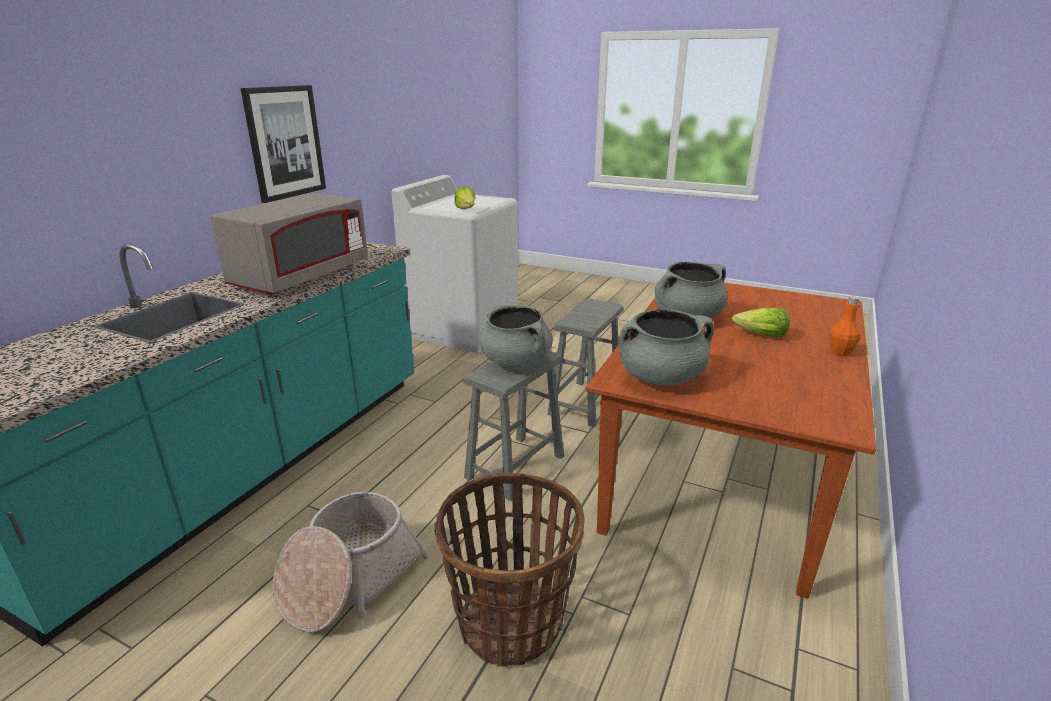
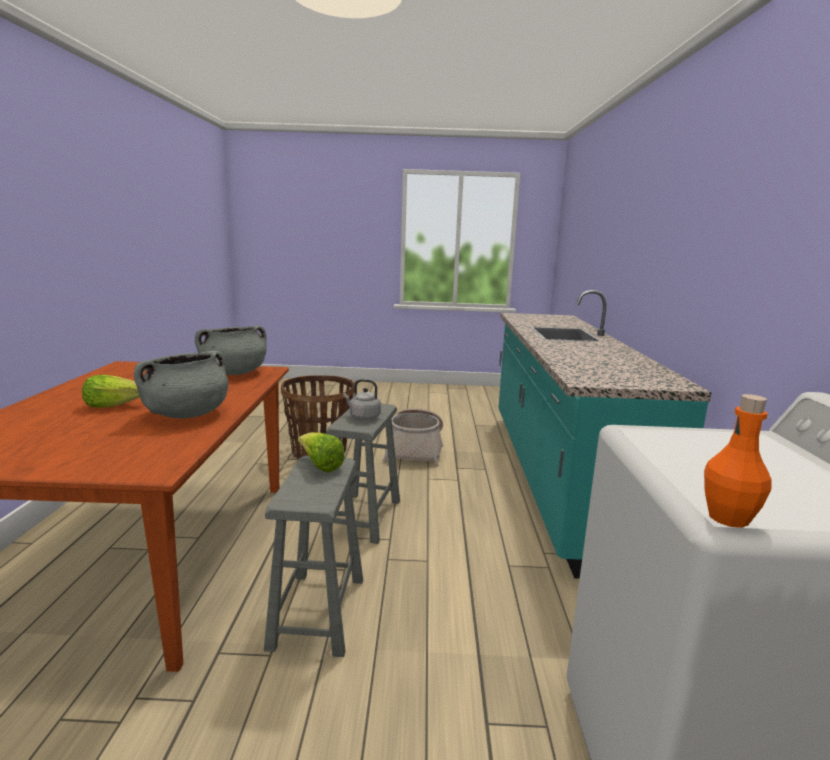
camera: 155 degrees right, 10 degrees down
(285, 142) = (722, 252): picture -> none
(301, 277) = (569, 353): grey microwave -> none
(466, 210) = (654, 436): lettuce -> lettuce (320, 466)
(516, 362) = (363, 417): grey cooking pot -> grey kettle
(840, 352) = (46, 400): orange bottle -> orange bottle (728, 518)

